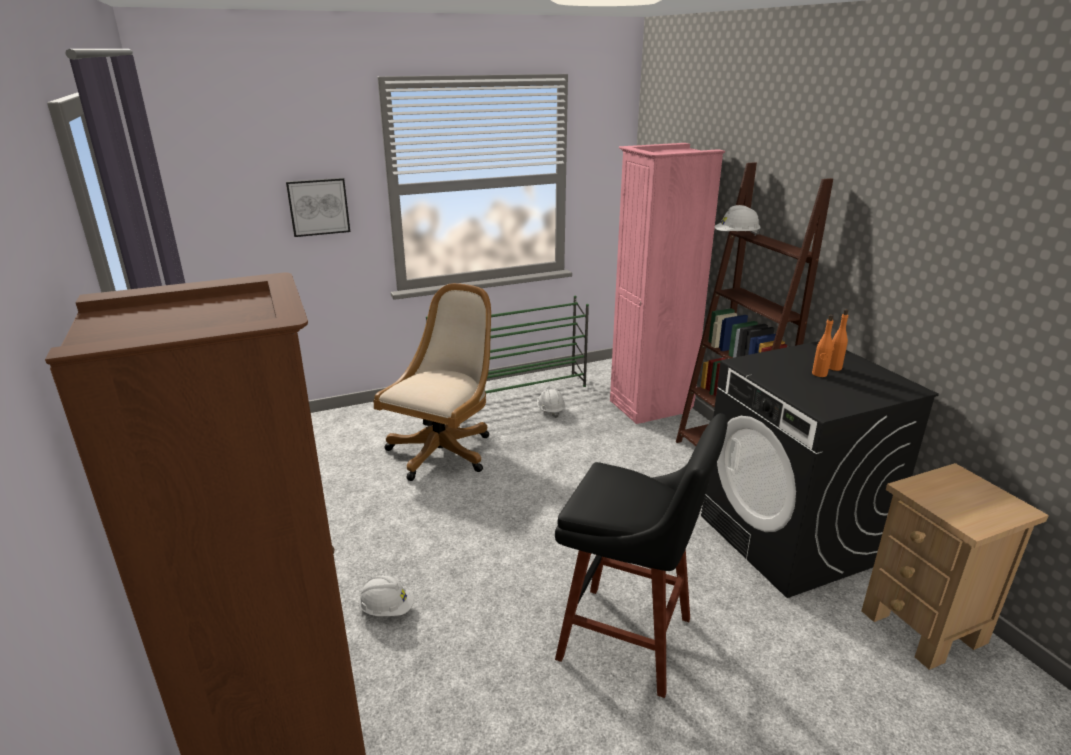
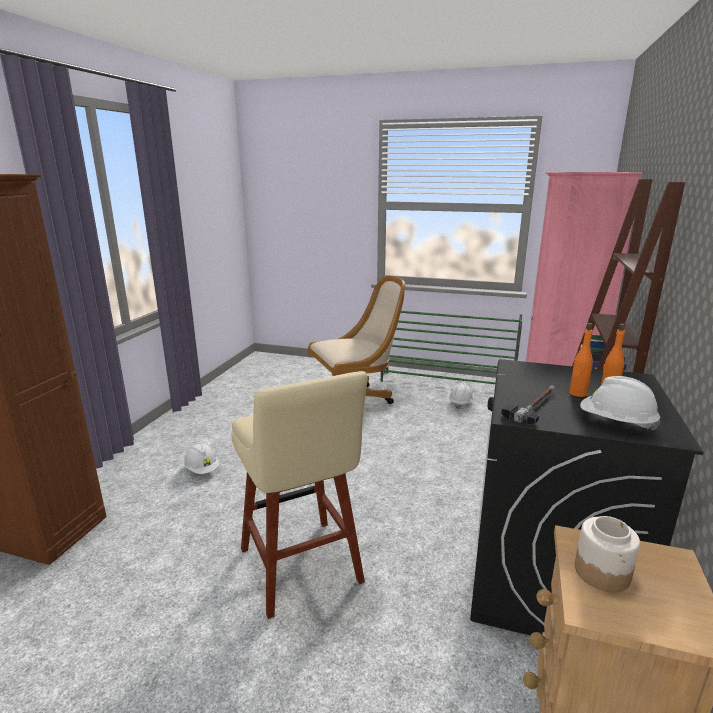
camera: 40 degrees right, 5 degrees down
(318, 206) = (330, 212): picture -> none
(628, 640) = (300, 568): black stool -> beige stool
(736, 236) = (607, 255): white hard hat -> white hard hat (616, 423)
(819, 397) = (533, 407): none -> hammer
(946, 500) = (602, 572): none -> jar

